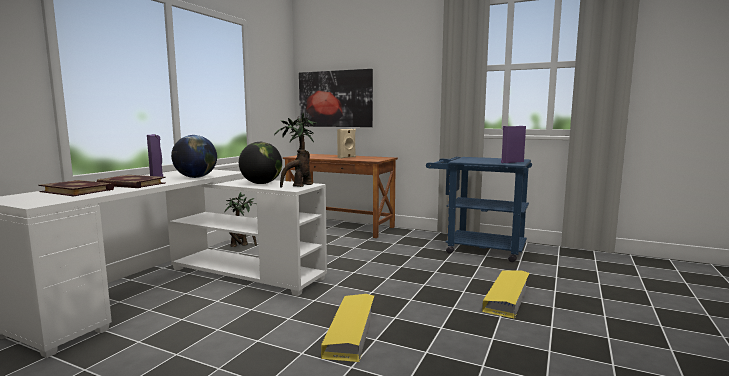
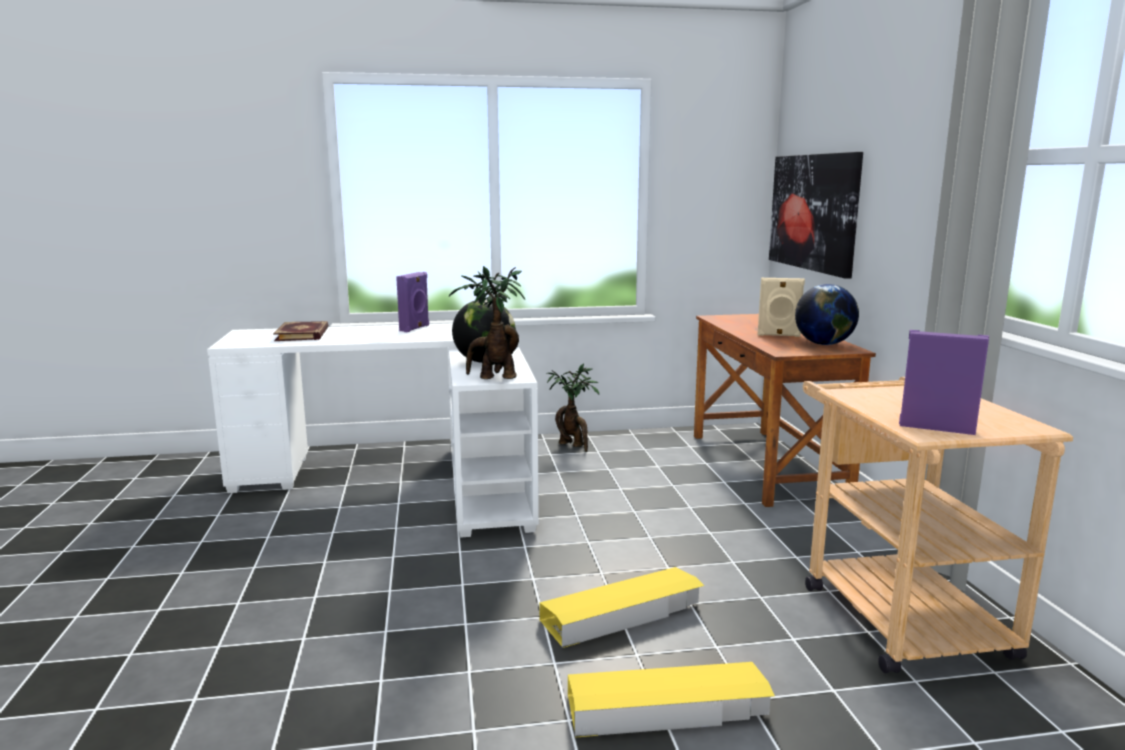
camera: 55 degrees right, 5 degrees up
(131, 184) = (357, 335): book -> none
(196, 177) = (436, 337): globe -> globe (824, 344)
(351, 331) = (394, 606): yellow storage box -> yellow storage box (623, 614)
(477, 248) = (894, 611): blue cart -> beige cart

